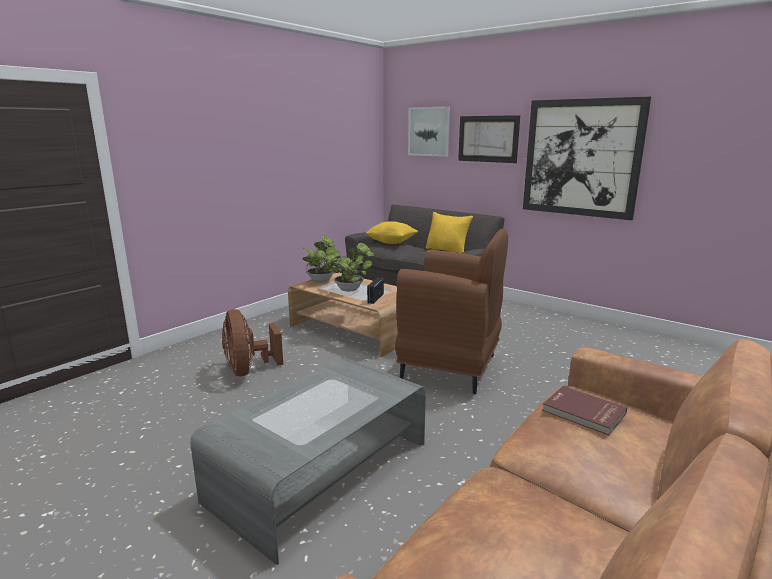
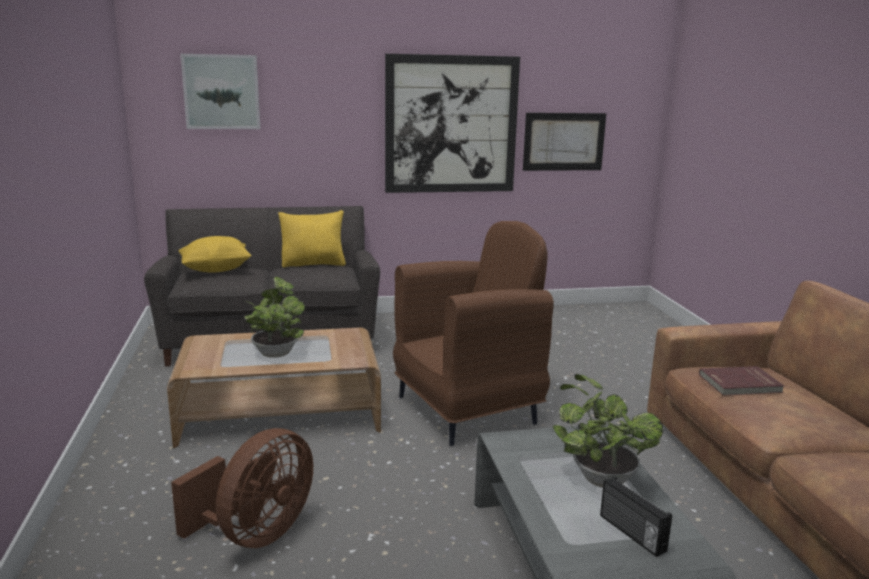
camera: 50 degrees left, 0 degrees up
(248, 370) = (255, 534): brown fan -> brown fan turned 75 degrees counterclockwise
(321, 280) = (202, 354): potted plant -> potted plant (600, 477)
(375, 298) = (336, 353): radio -> radio (631, 533)
(488, 139) = (324, 102): picture -> picture (564, 141)

